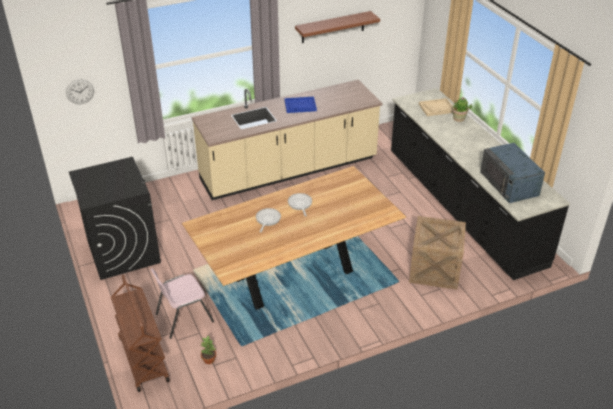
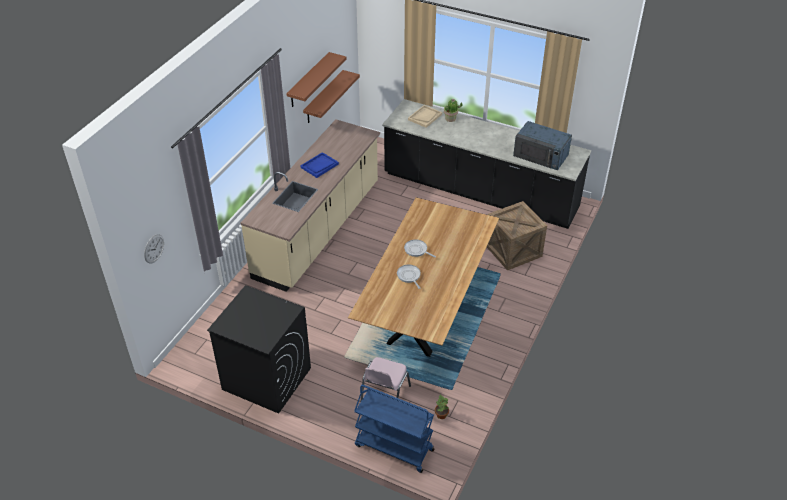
camera: 40 degrees left, 5 degrees up
(143, 359) = (393, 448): brown cart -> blue cart
(355, 54) = (324, 97): none -> brown shelf

